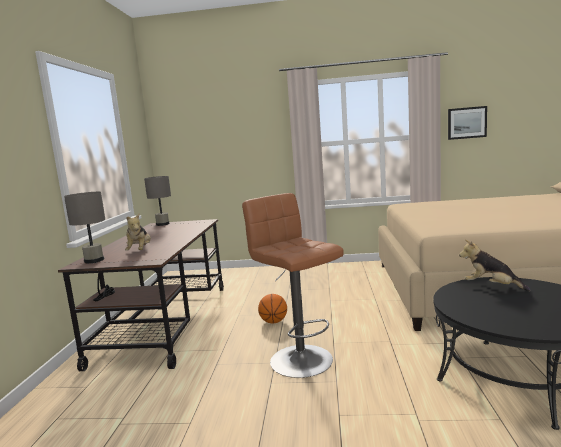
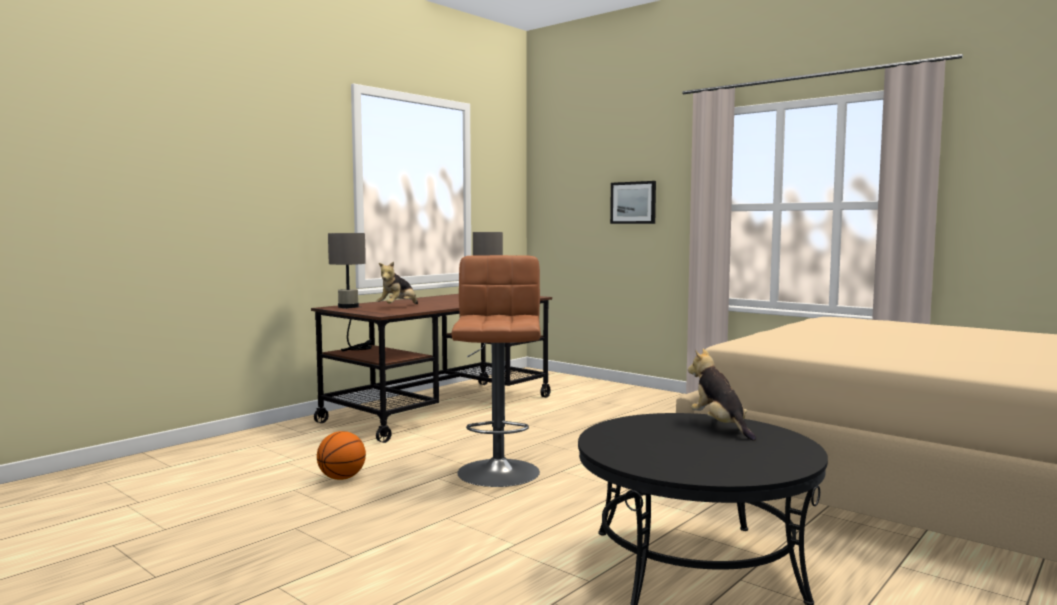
camera: 35 degrees right, 5 degrees down
(273, 322) = (540, 437): basketball -> basketball (342, 478)
(466, 123) = (1005, 184): picture -> picture (633, 202)

